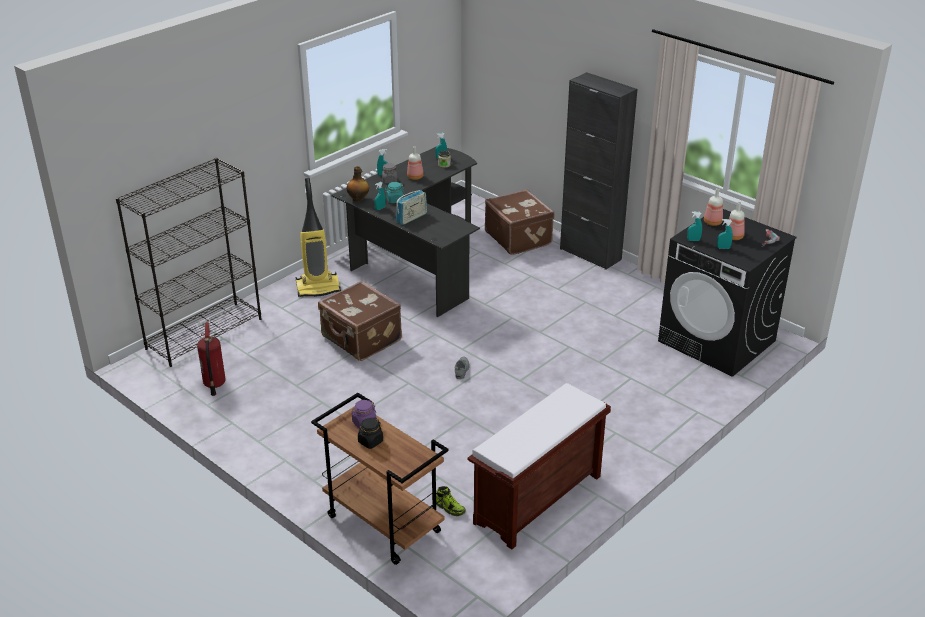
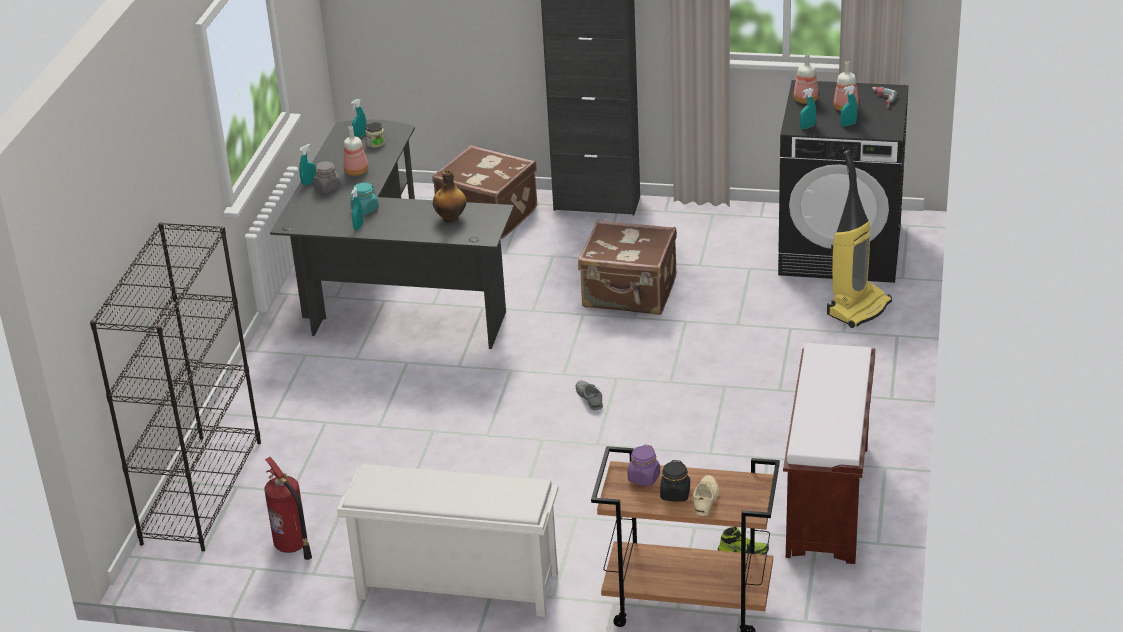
camera: 30 degrees left, 0 degrees up
(269, 448) = (455, 586): none -> white shoe rack
(318, 288) = (294, 374): vacuum cleaner -> vacuum cleaner (858, 308)
(358, 199) = (315, 225): bottle -> bottle (451, 218)
(360, 339) = (424, 414): brown suitcase -> brown suitcase (629, 294)
(385, 453) = (706, 498): none -> beige shoe
(411, 218) = (414, 223): radio -> none

